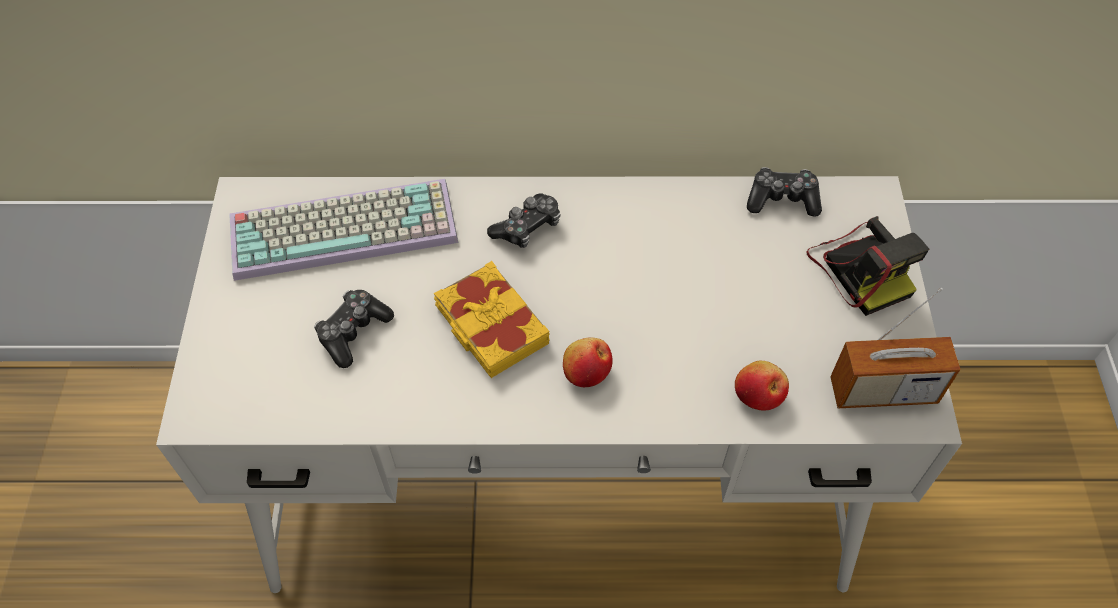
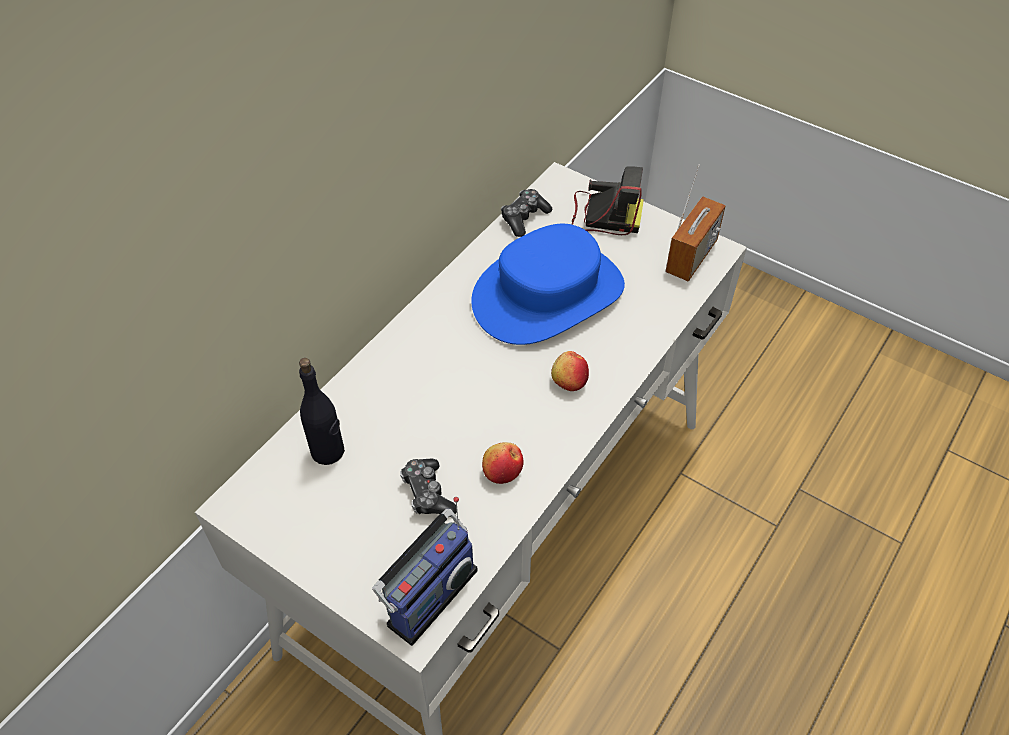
camera: 55 degrees left, 5 degrees down
(241, 401) = (428, 594): none -> radio
(346, 227) = (328, 451): keyboard -> black bottle
(490, 326) = (491, 412): yellow book -> none
(527, 227) = (428, 349): game controller -> none
(692, 283) = (548, 294): none -> blue hat
(758, 395) = (651, 310): apple -> apple (502, 471)

